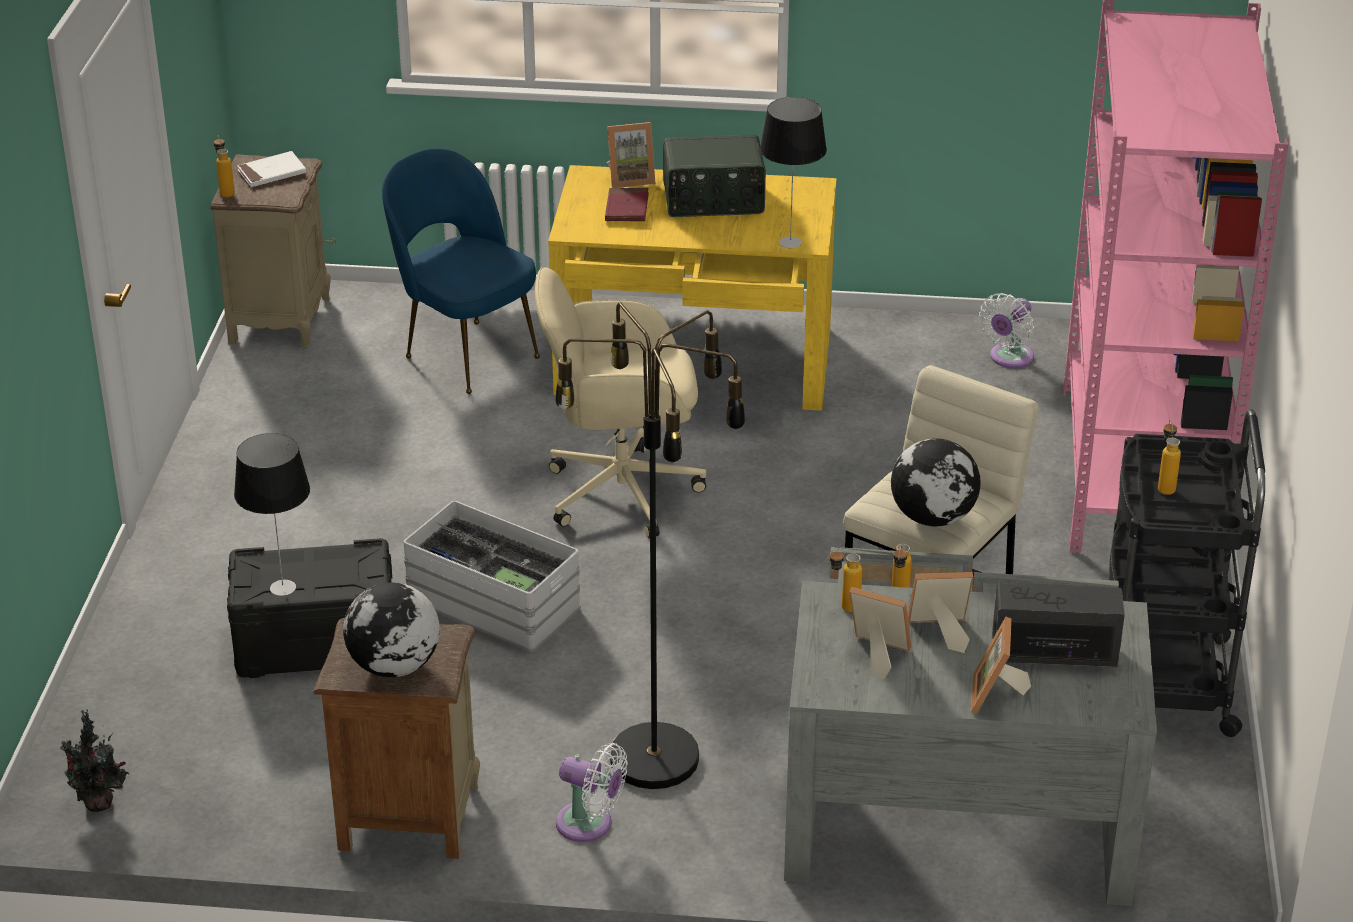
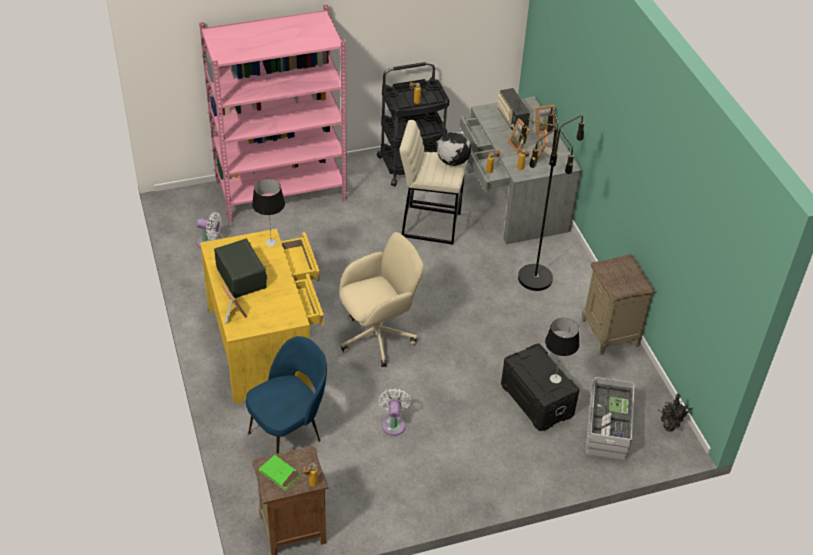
camera: 115 degrees left, 10 degrees up
(272, 173) = (280, 473): white book -> green book
(394, 667) = (628, 274): globe -> none
(465, 353) = (289, 434): blue chair -> blue chair turned 150 degrees counterclockwise
(492, 603) = (477, 353): grey storage box -> grey storage box (608, 428)
(589, 824) = (579, 285): white fan -> white fan (394, 423)
(619, 493) = (378, 338): beige office chair -> beige office chair turned 90 degrees counterclockwise
(627, 208) = (264, 306): red book -> none

